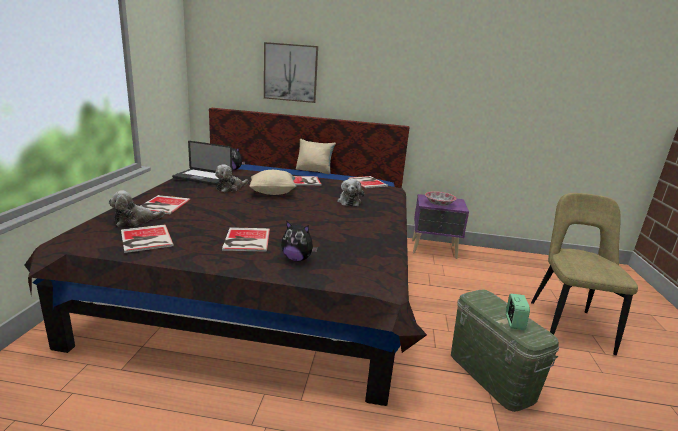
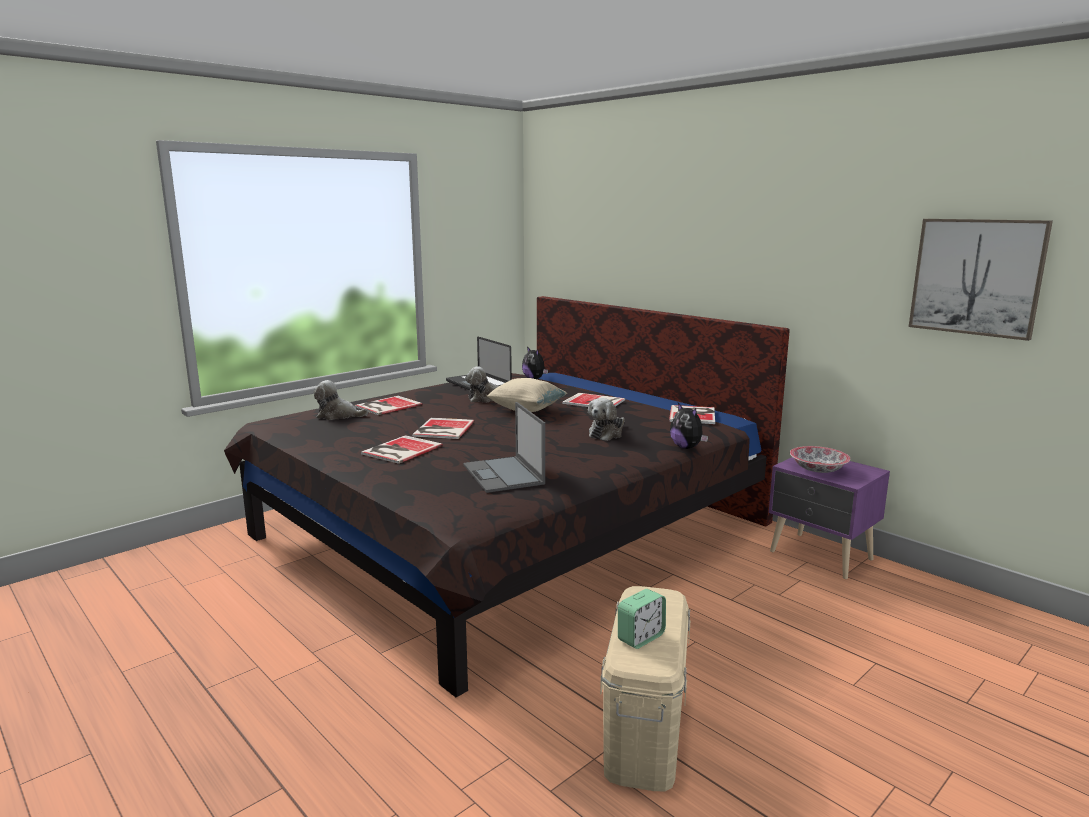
camera: 40 degrees right, 5 degrees down
(145, 239) = (318, 432): book -> book (442, 429)
(290, 72) = (631, 246): picture -> picture (976, 277)
(297, 259) = (415, 477): plush toy -> plush toy (687, 447)
(314, 171) = (645, 392): beige pillow -> none
(349, 243) = (504, 475): none -> laptop
(491, 375) = (645, 733): green storage box -> beige storage box
(567, 324) = (921, 736): beige chair -> none

